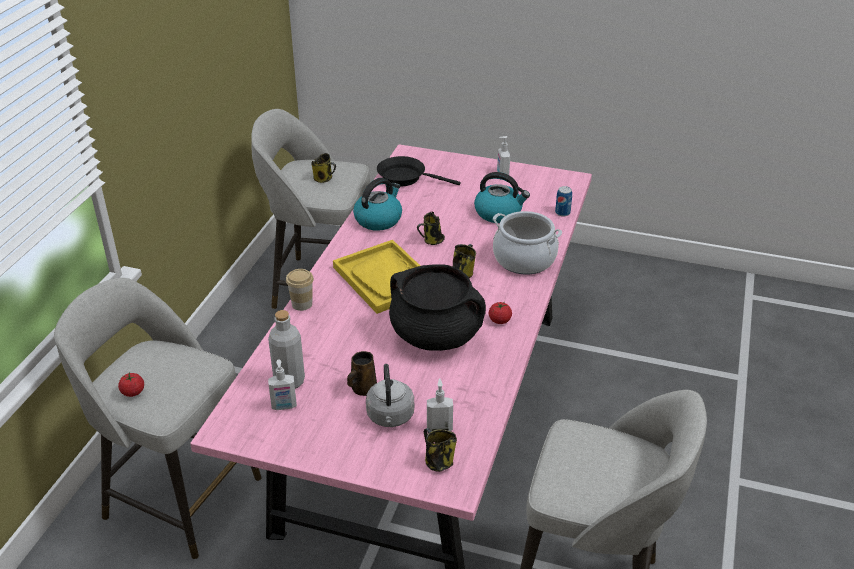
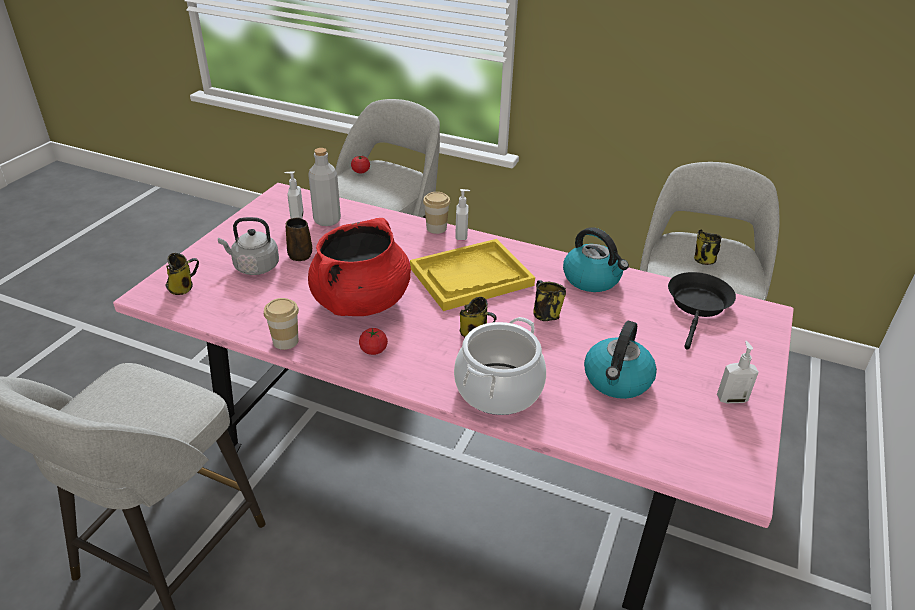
camera: 95 degrees right, 0 degrees up
(436, 336) = (361, 302): black cooking pot -> red cooking pot
(439, 428) = (224, 292): soap dispenser -> soap dispenser (462, 236)
(502, 371) = (285, 341): none -> cup
(562, 213) = (625, 451): can -> none

